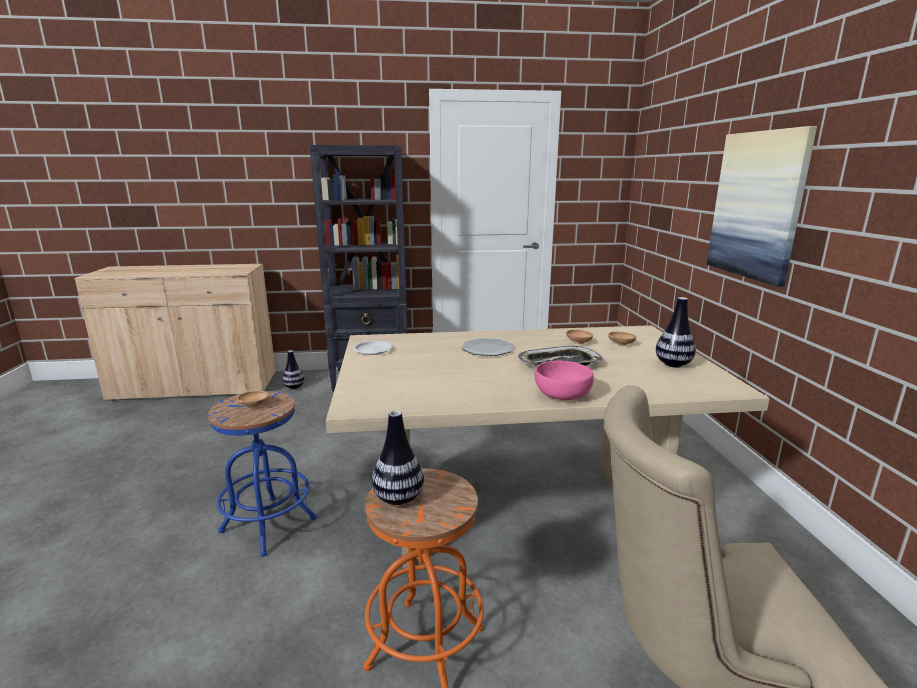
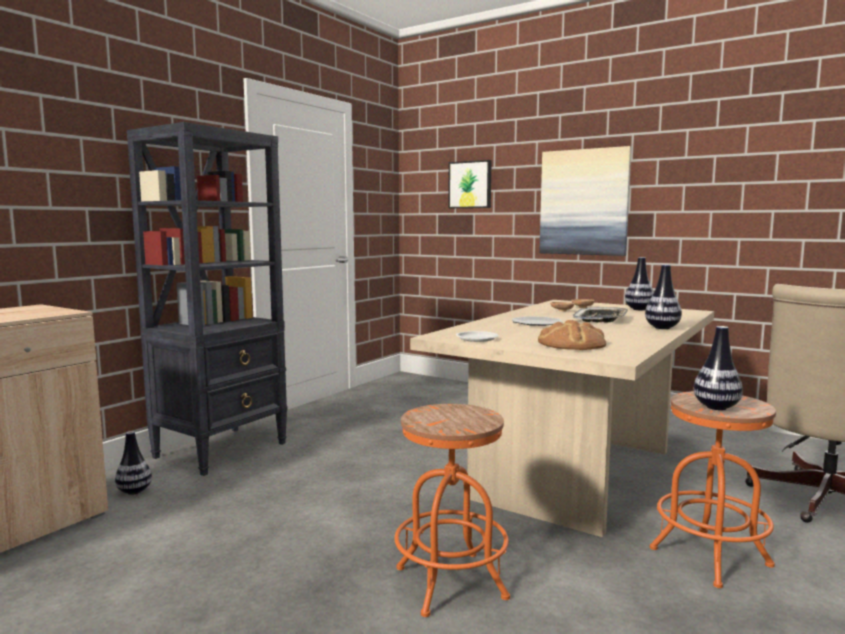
camera: 50 degrees left, 10 degrees down
(254, 405) = (451, 416): brown bowl -> none
(268, 525) = (451, 583): blue stool -> orange stool
(398, 380) = (572, 344): none -> bread
(561, 395) = (662, 328): pink bowl -> vase
(673, 173) = (470, 184): none -> picture

